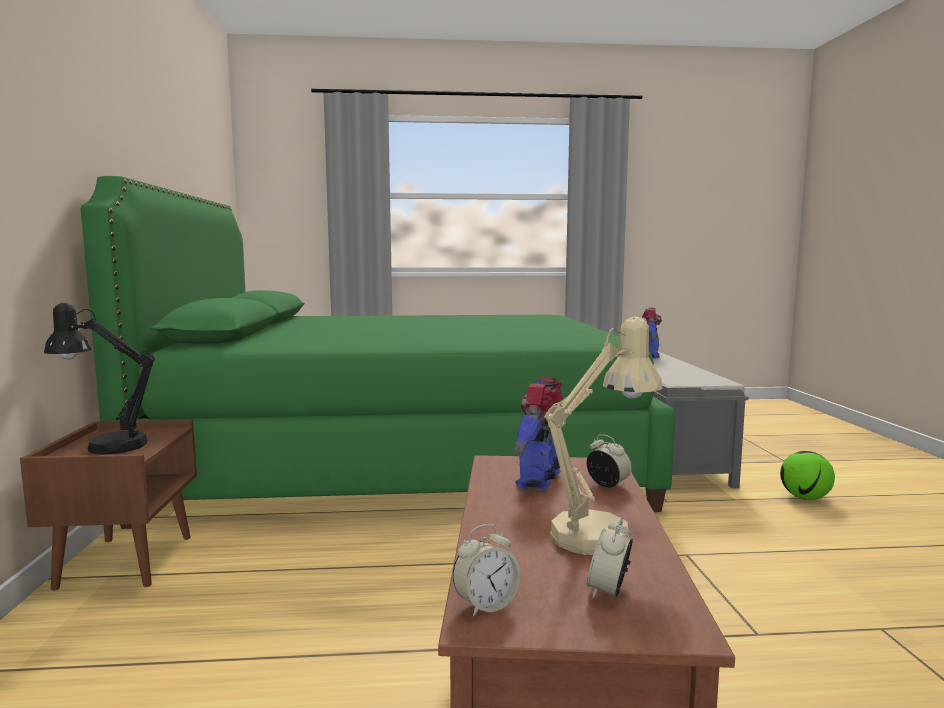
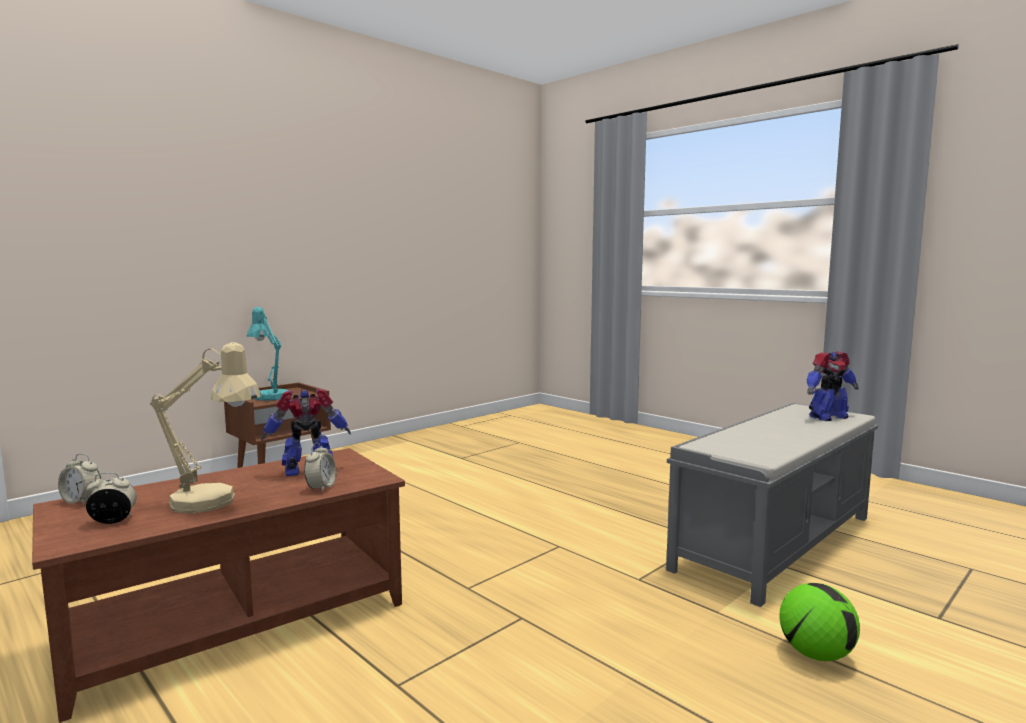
camera: 50 degrees right, 0 degrees up
(105, 446) = (269, 396): black table lamp -> turquoise table lamp
(404, 459) = (535, 467): green bed -> none

